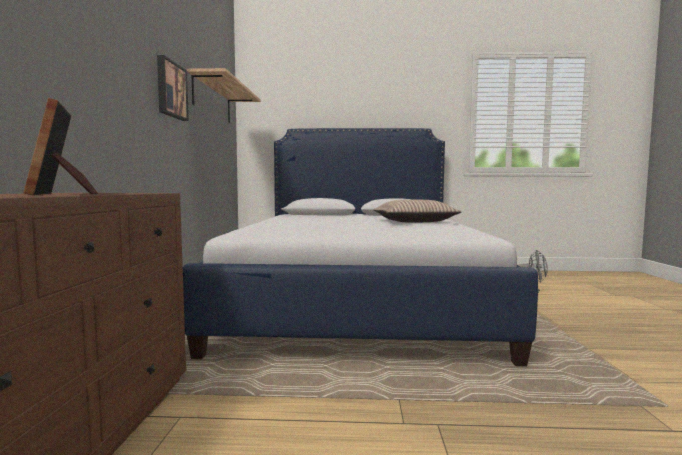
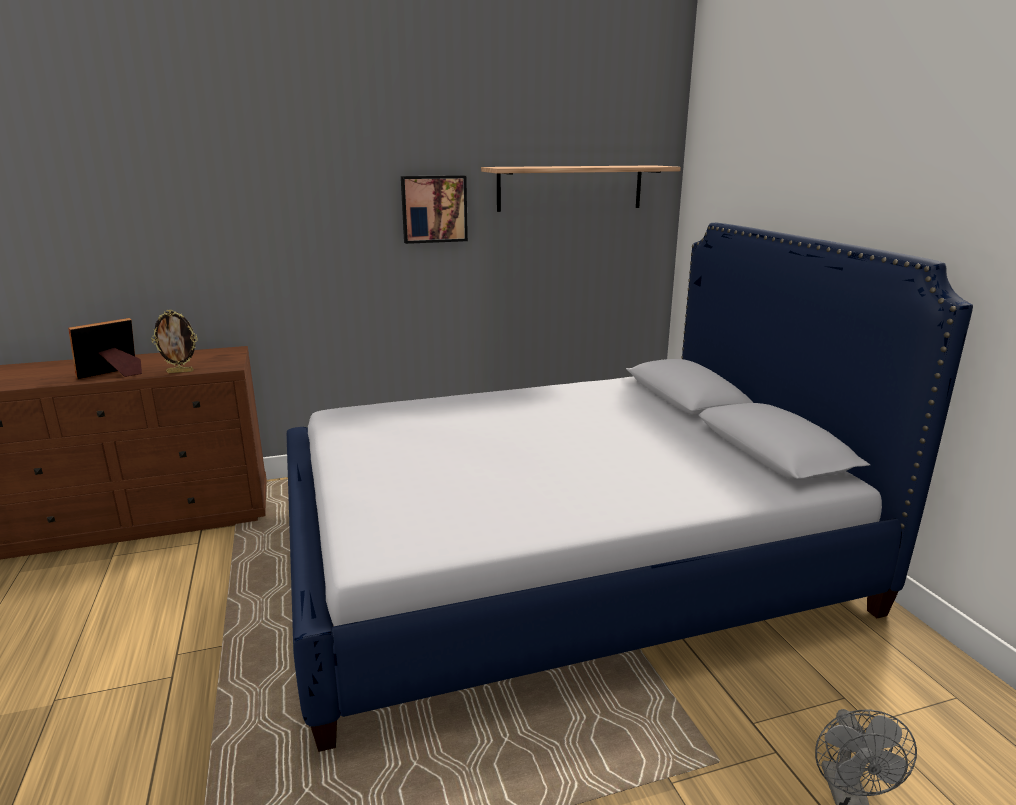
camera: 70 degrees right, 15 degrees up
(132, 193) = (180, 371): none -> picture frame
(413, 221) = (603, 482): pillow -> none

